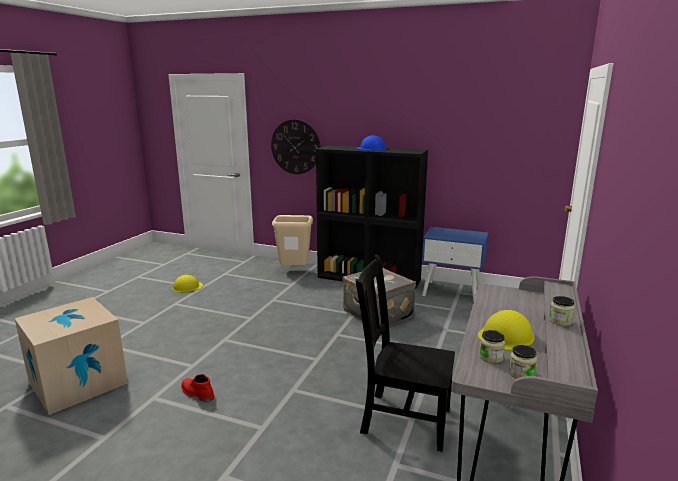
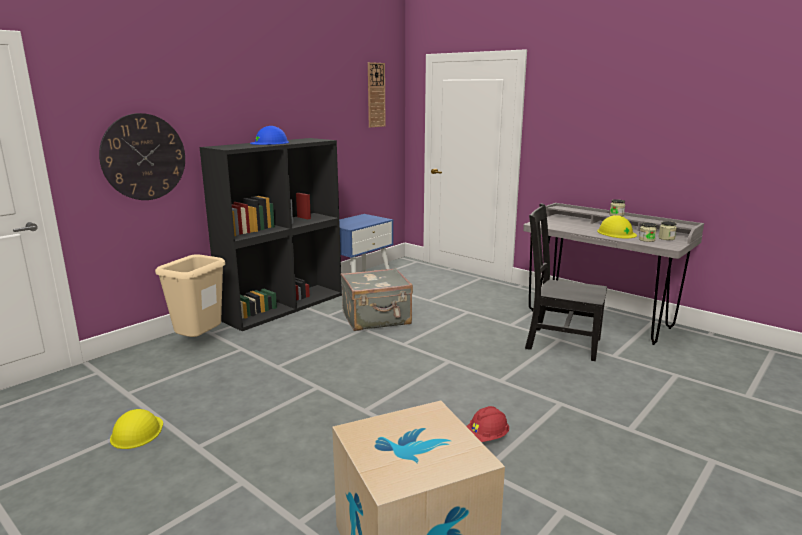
camera: 70 degrees left, 0 degrees up
(196, 393) = (486, 437): red boot -> red hard hat
(402, 419) = (560, 343): black chair -> black chair turned 75 degrees clockwise
(528, 115) = (376, 95): none -> wall clock

